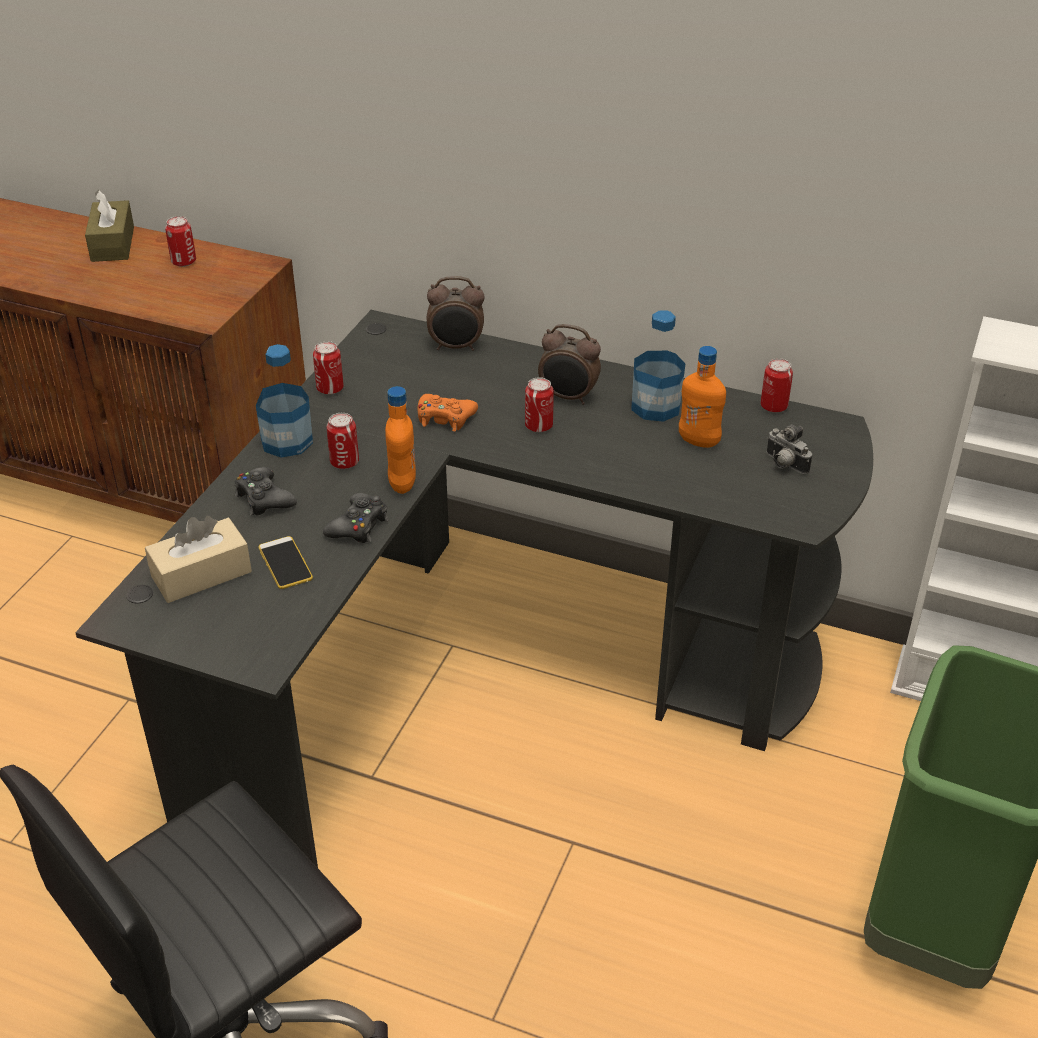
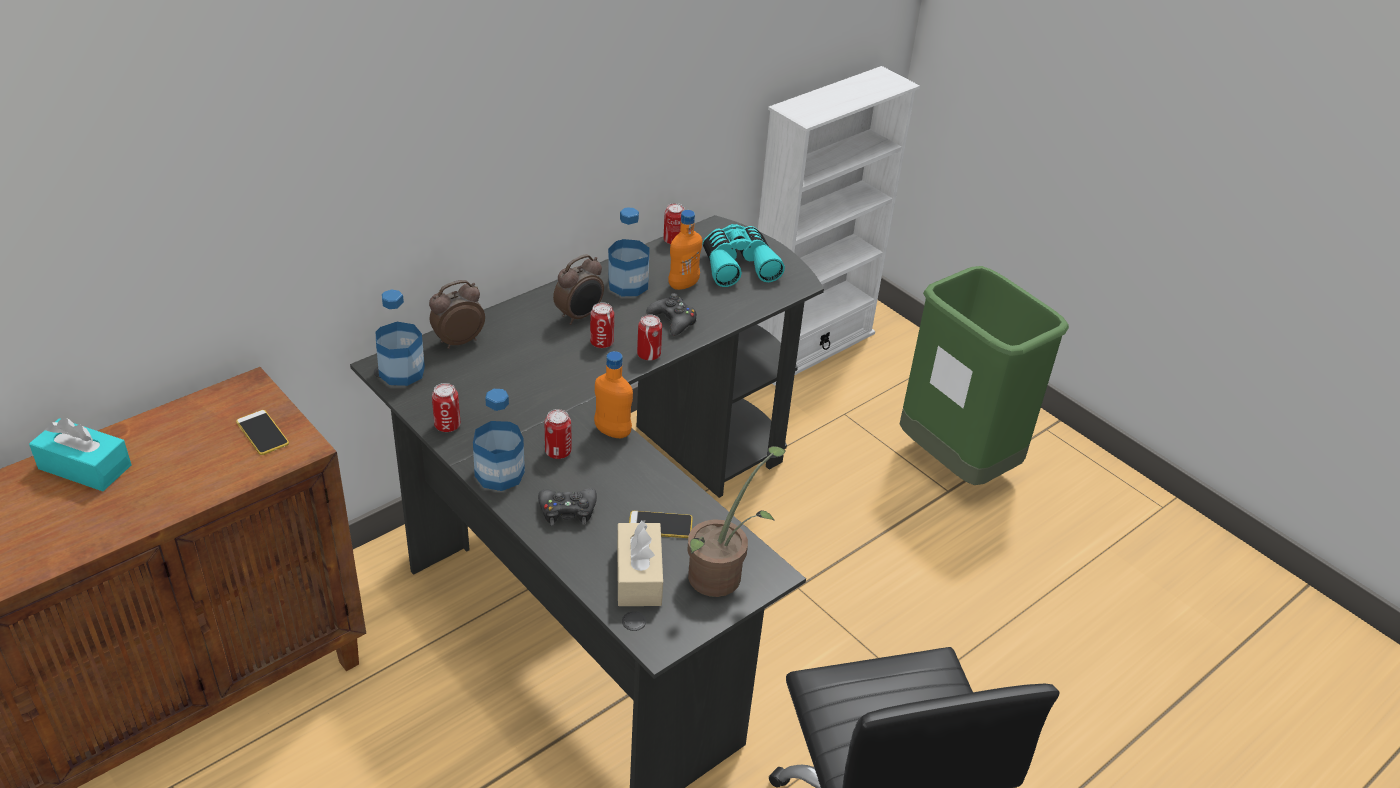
camera: 65 degrees left, 0 degrees up
(112, 244) = (85, 467): brown tissue box -> turquoise tissue box
(183, 262) = (183, 430): can -> can (648, 355)
(207, 294) = (262, 433): none -> phone
(241, 629) = (722, 574): none -> potted plant
(358, 526) = (646, 472): black game controller -> black game controller (673, 321)
(382, 336) = (402, 371): none -> bottle
(445, 418) = (549, 381): orange game controller -> none
(456, 347) = (458, 341): alarm clock -> alarm clock turned 150 degrees counterclockwise
(784, 465) = (738, 264): camera -> turquoise binoculars

